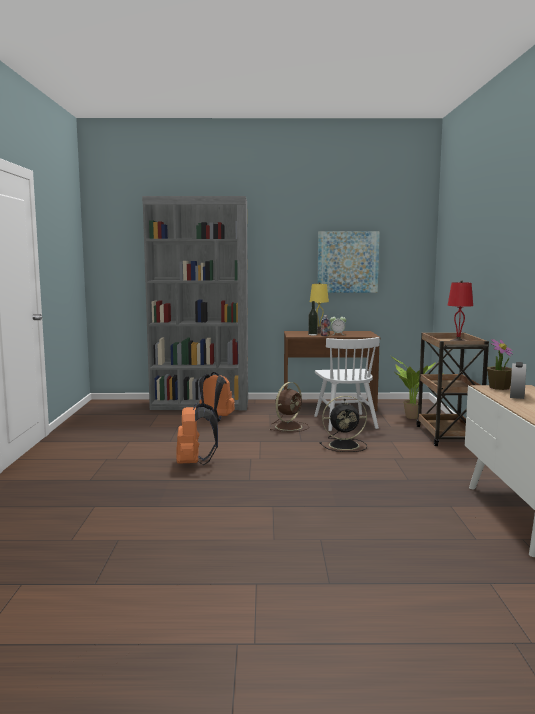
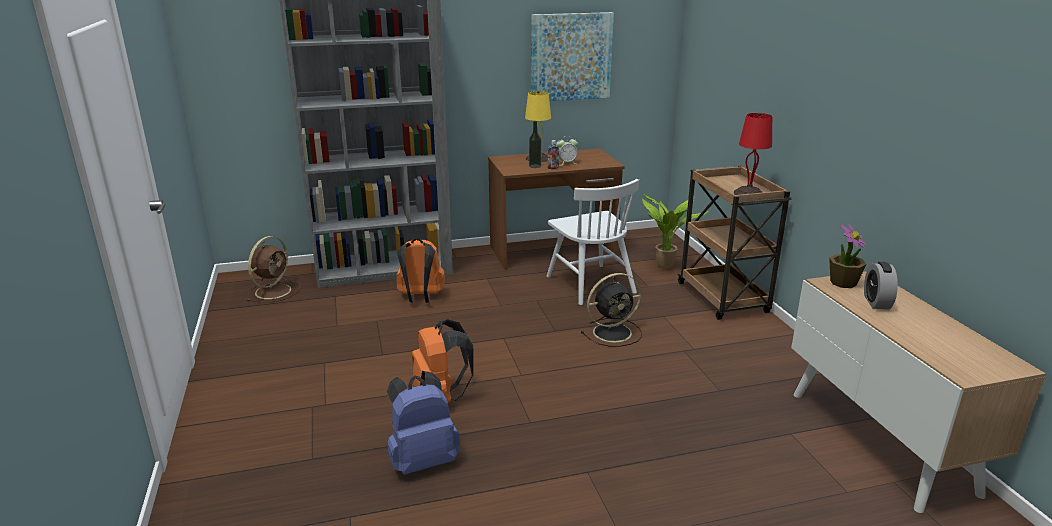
camera: 15 degrees left, 15 degrees up
(160, 488) = (423, 460): none -> blue backpack
(289, 426) = (525, 302): brown fan -> brown fan (274, 291)

